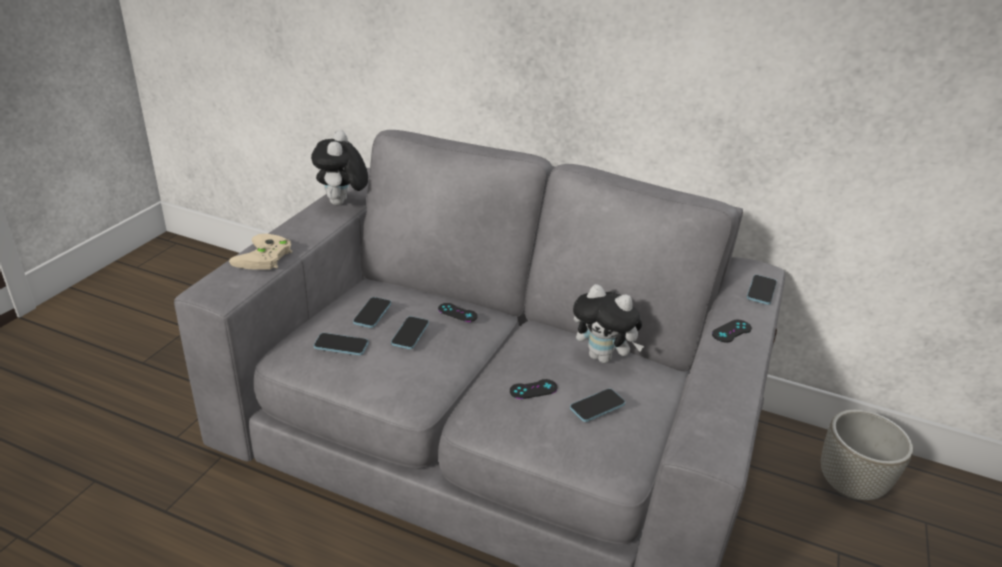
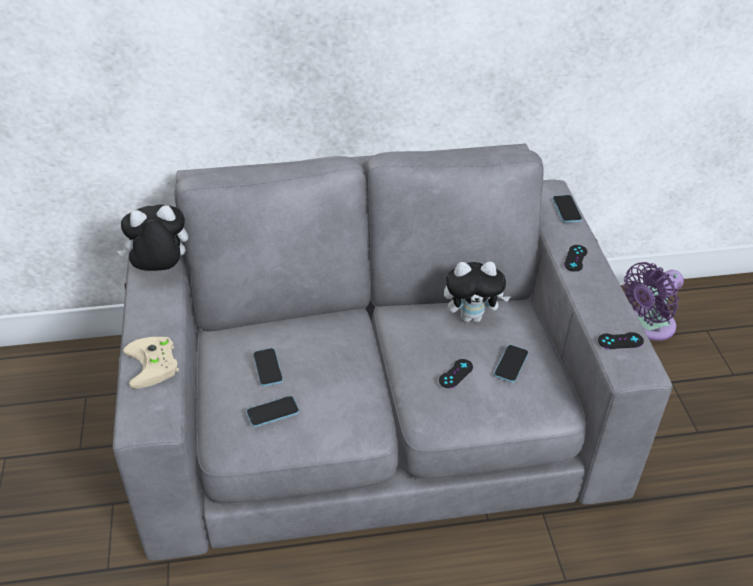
camera: 30 degrees left, 10 degrees up
(342, 203) = (160, 270): plush toy -> plush toy turned 105 degrees clockwise
(410, 334) = (318, 372): phone -> none
(457, 312) = (328, 330): black game controller -> black game controller (620, 341)
(850, 486) = (648, 326): grey planter -> purple fan

